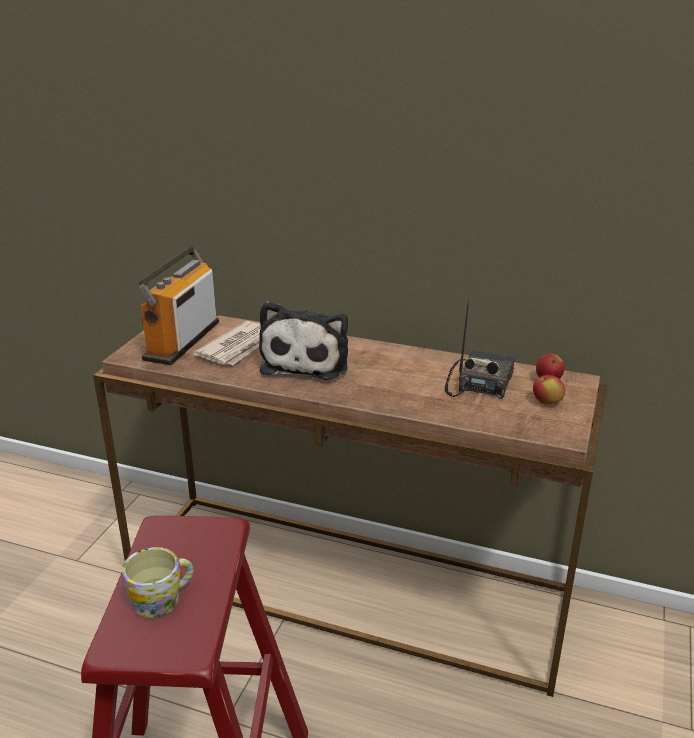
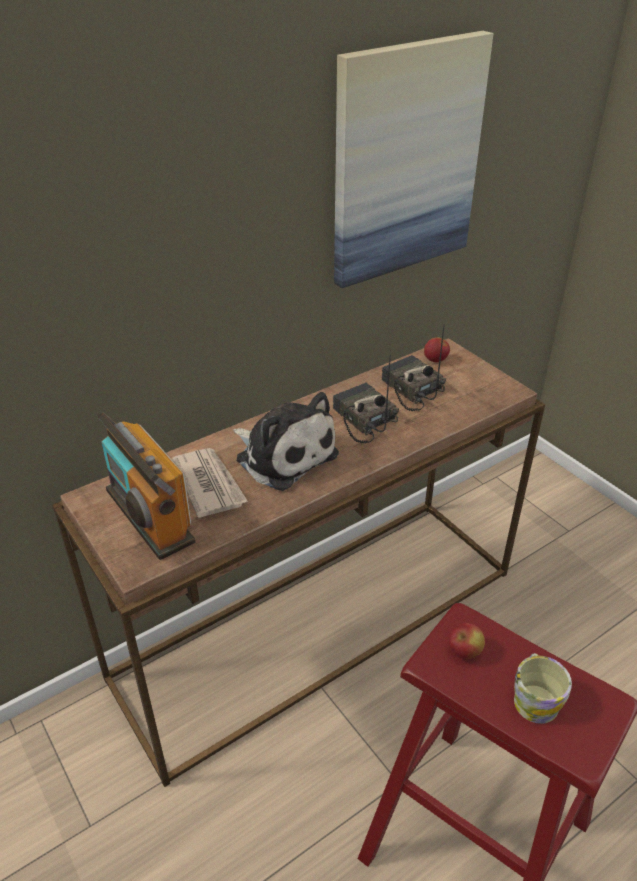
camera: 55 degrees left, 10 degrees up
(401, 376) = (362, 419): none -> radio
(547, 403) = (464, 376): apple -> apple (464, 652)
(556, 142) = (405, 161): none -> picture

